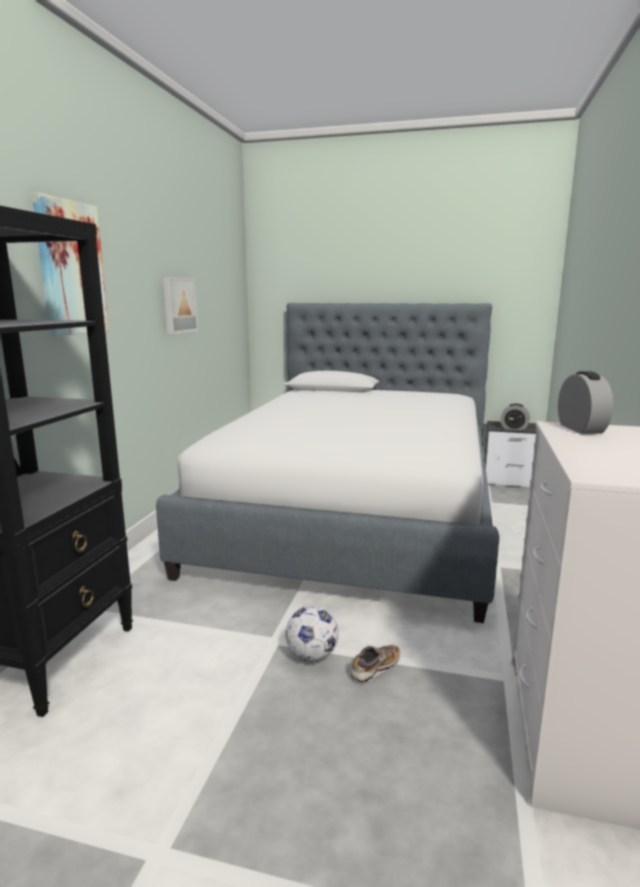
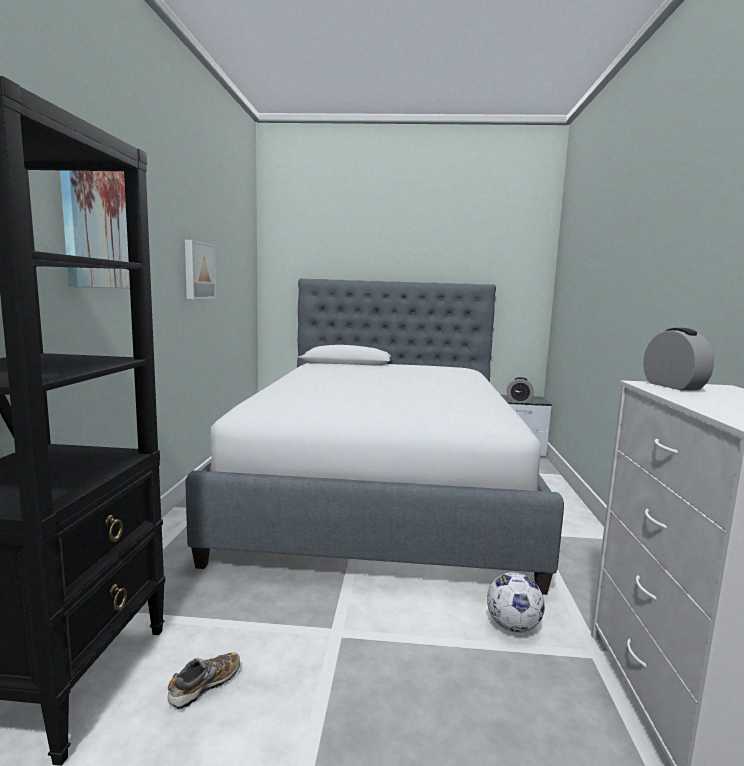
camera: 10 degrees left, 5 degrees down
(312, 656) = (383, 647): football -> football (513, 626)
(375, 669) = (456, 657): shoe -> shoe (205, 687)

